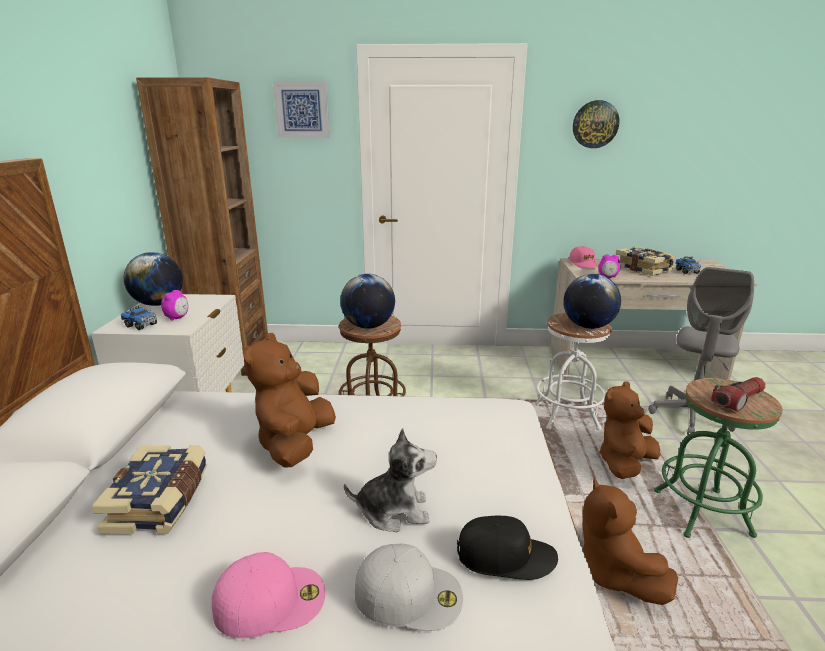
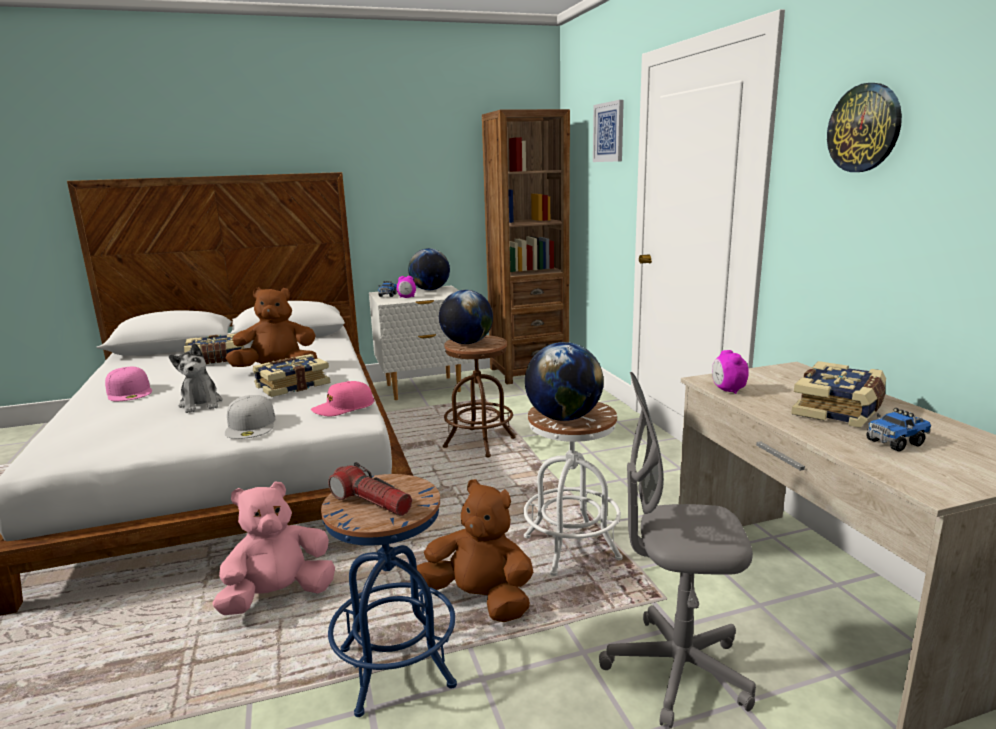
camera: 70 degrees right, 5 degrees down
(379, 435) = (292, 385): none -> book
(409, 594) = (118, 413): white cap -> white cap (251, 425)
(505, 556) = (143, 432): black cap -> none
(583, 264) = (787, 374): pink cap -> pink cap (343, 408)
(612, 573) = (279, 596): brown plush toy -> pink plush toy
(702, 512) = (396, 667): green stool -> blue stool

